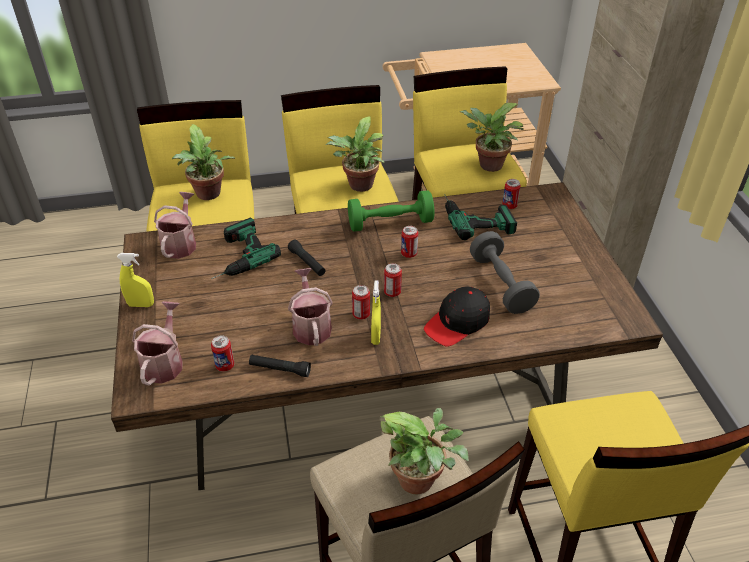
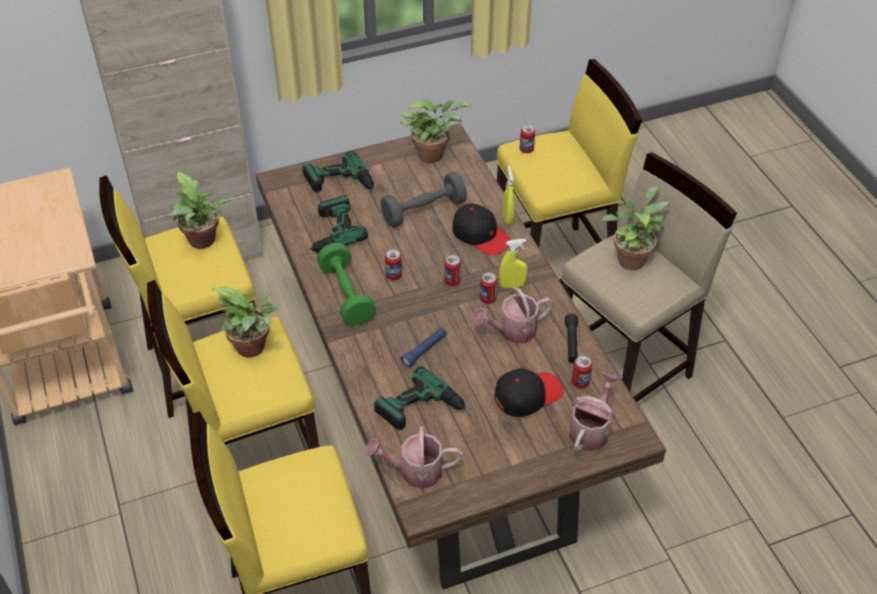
camera: 100 degrees left, 5 degrees up
(141, 304) = (522, 476): yellow spray bottle -> yellow spray bottle (507, 217)
(164, 362) = (591, 429): watering can -> watering can turned 120 degrees clockwise
(208, 195) = (287, 496): potted plant -> potted plant (434, 154)
(226, 323) = (527, 395): none -> black cap
(307, 263) = (424, 351): black flashlight -> blue flashlight
(509, 205) = (303, 209): can -> can (526, 150)
(543, 232) = (343, 186): none -> power drill

